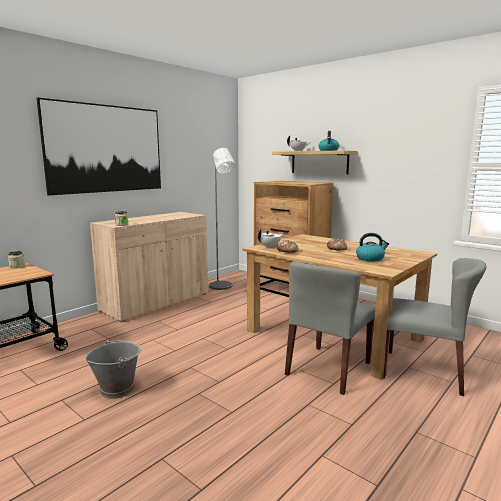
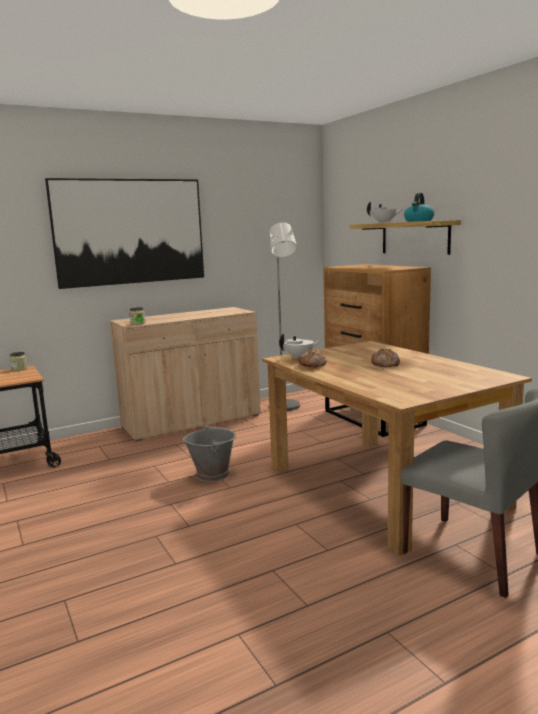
camera: 20 degrees right, 0 degrees up
(117, 389) = (77, 517): grey bucket -> grey bucket (213, 474)
(328, 369) = (336, 530): grey chair -> none
(370, 258) = (411, 381): kettle -> none

